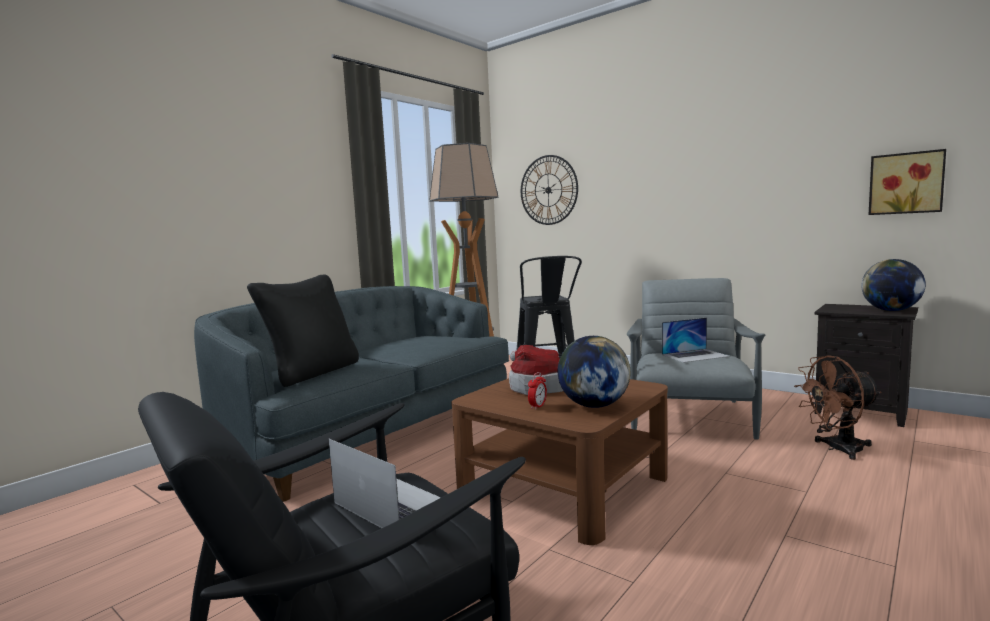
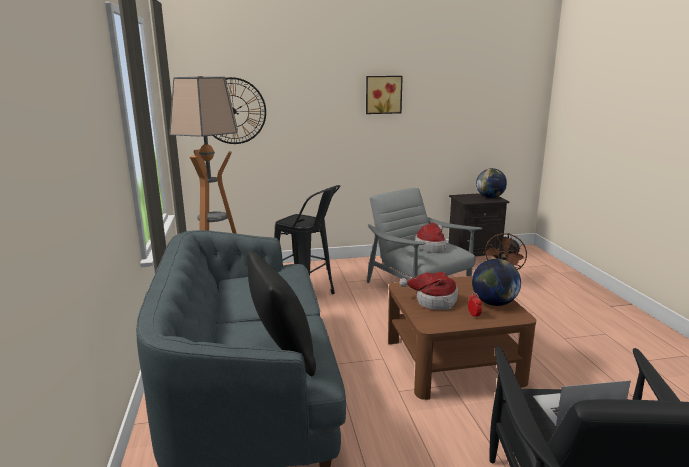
camera: 50 degrees left, 10 degrees up
(695, 355) = (431, 246): laptop -> hat
(906, 183) = (487, 122): picture -> picture (383, 94)

